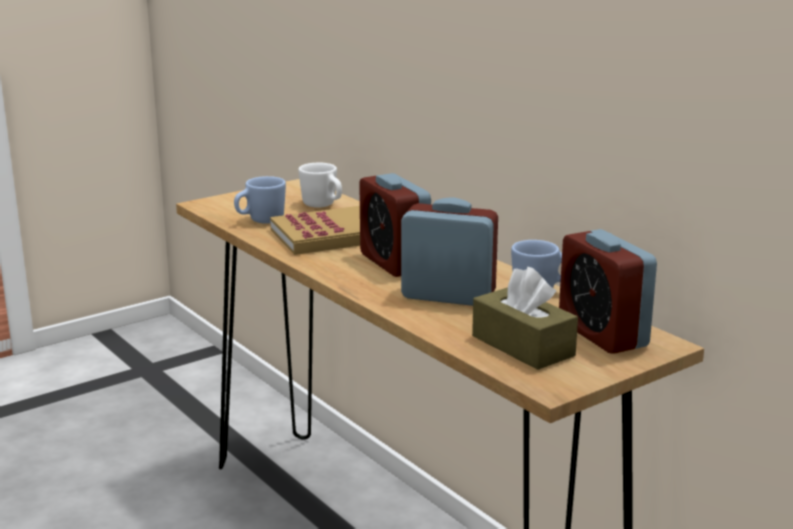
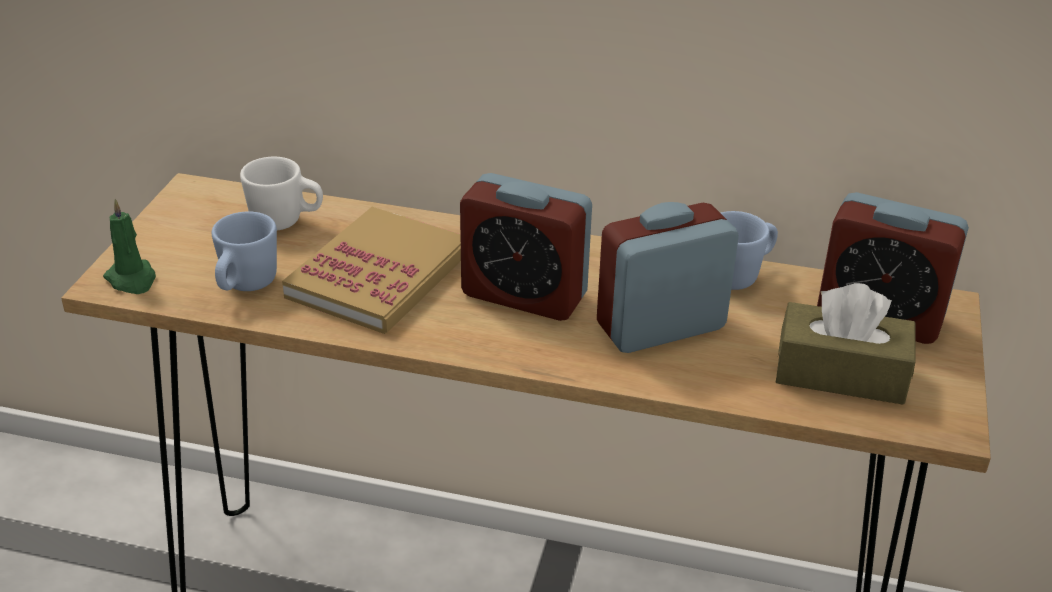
camera: 40 degrees left, 15 degrees up
(215, 205) = (132, 279): none -> green candle

